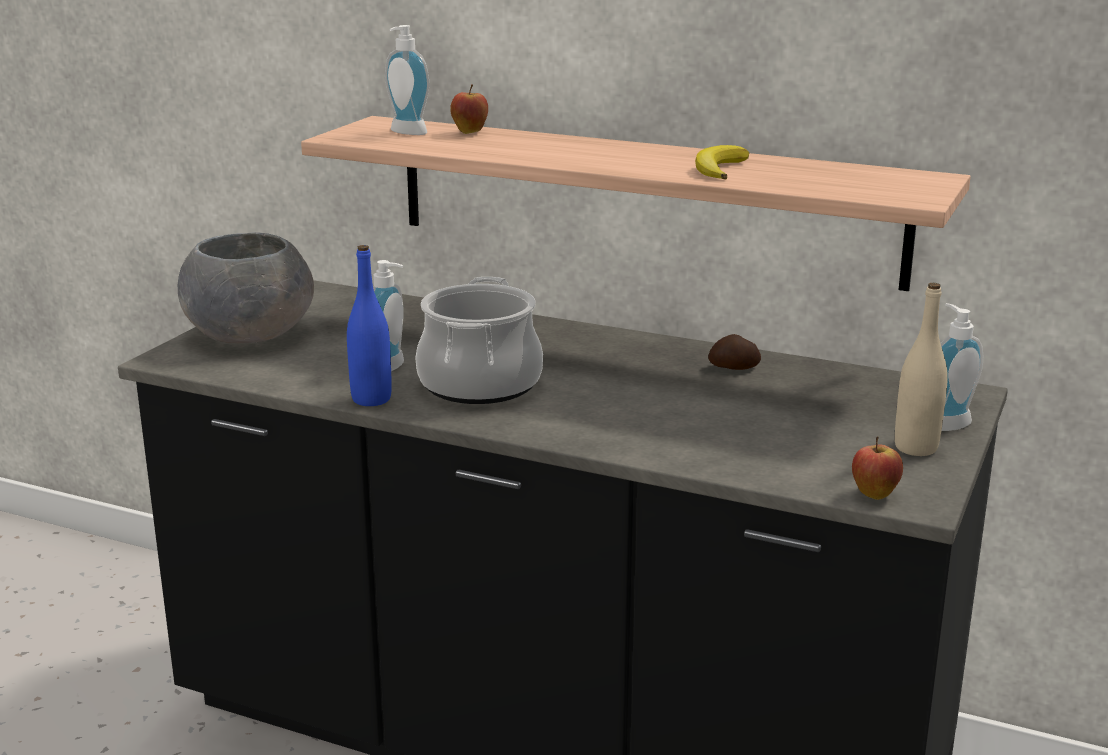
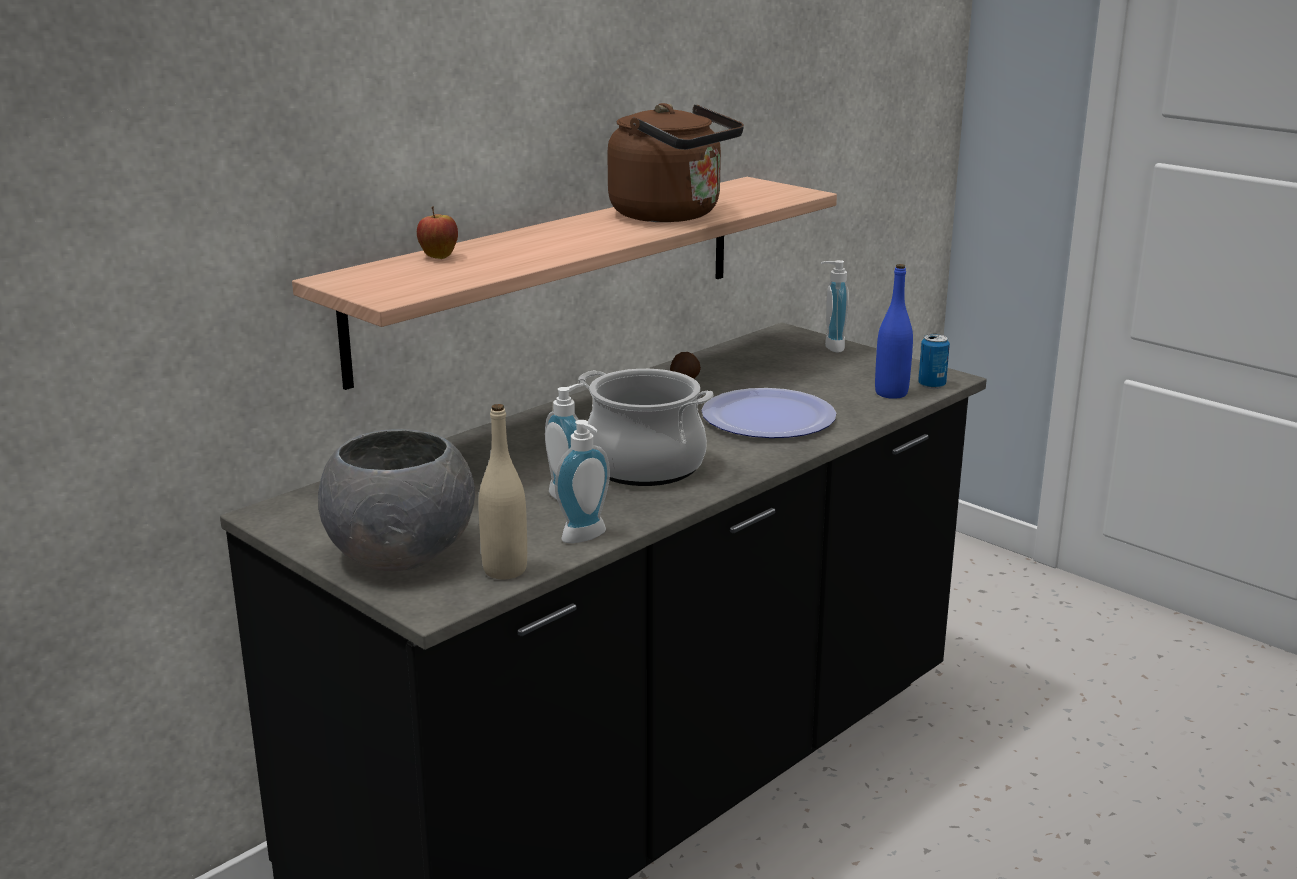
camera: 70 degrees left, 0 degrees up
(371, 399) = (644, 512): blue bottle -> blue bottle (891, 393)
(405, 133) = (406, 275): soap dispenser -> soap dispenser (587, 537)
(661, 418) = (768, 417): none -> plate
(719, 169) = (672, 215): banana -> brown kettle
(874, 495) = (931, 385): apple -> can
(916, 448) = (865, 361): beige bottle -> beige bottle (505, 570)

